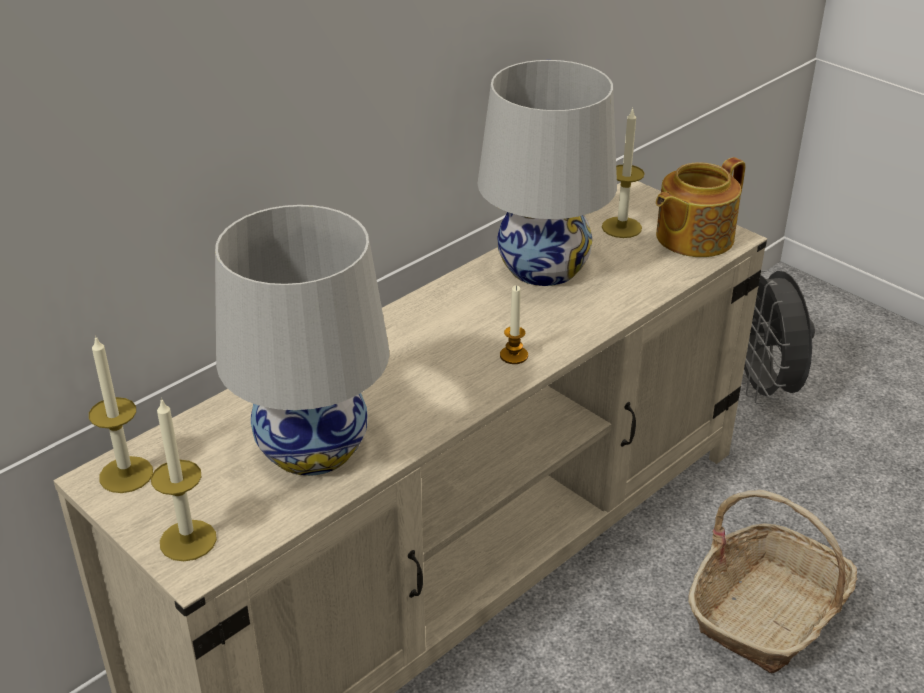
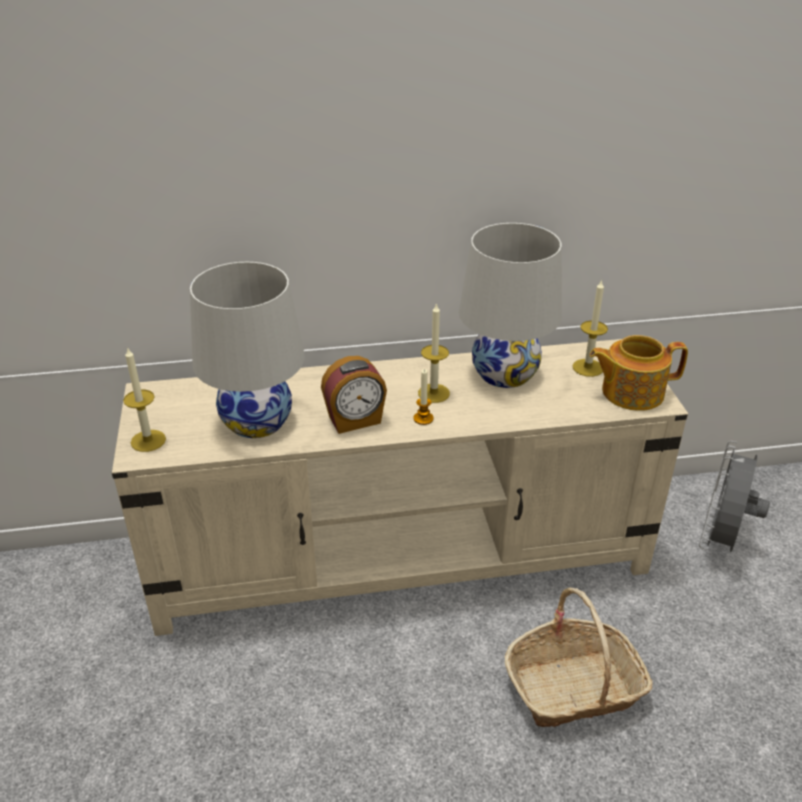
camera: 35 degrees right, 0 degrees up
(126, 474) = (157, 395): candle -> candle (433, 393)
(437, 392) = (355, 421): none -> alarm clock

